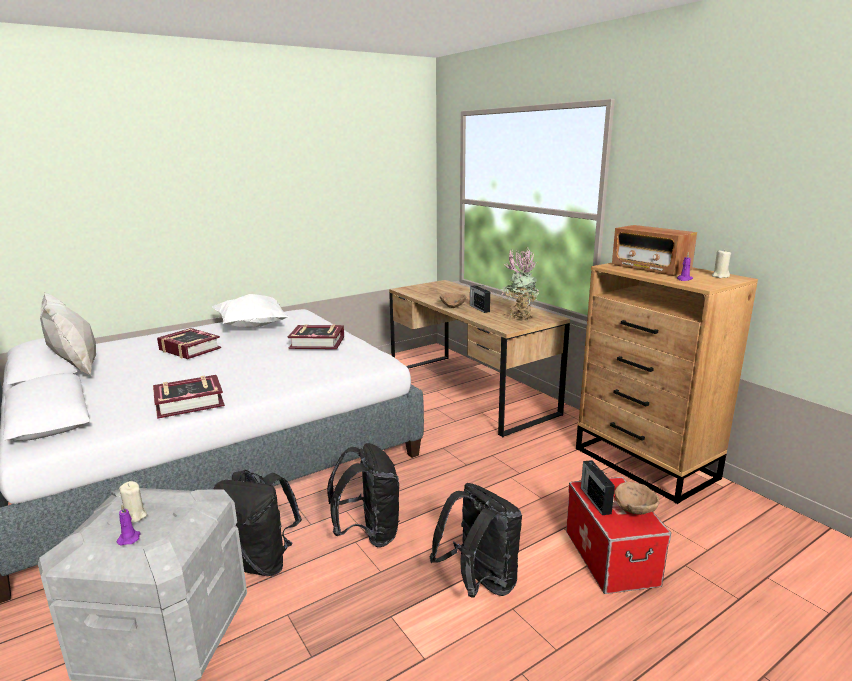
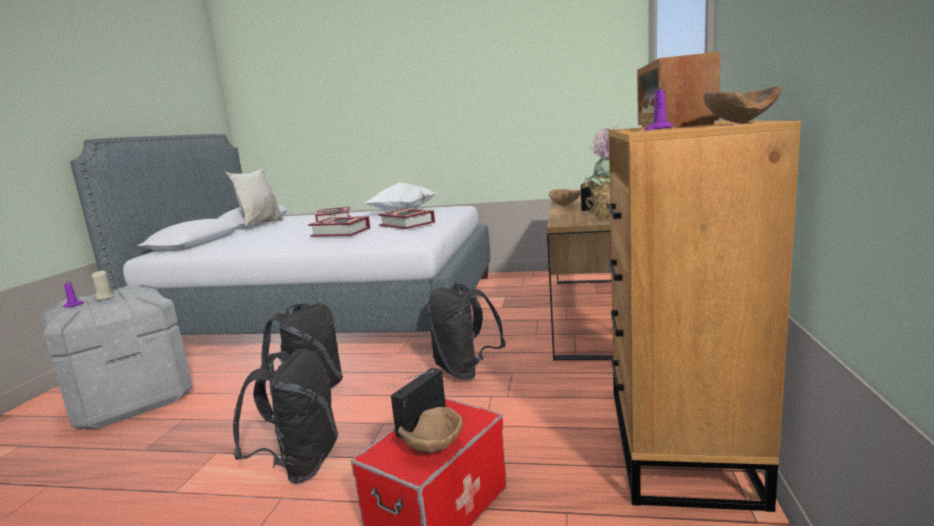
camera: 45 degrees right, 5 degrees down
(189, 402) = (251, 246): book -> book (341, 232)
(260, 562) = (232, 382): black backpack -> black backpack (465, 371)
(720, 276) = (739, 123): beige candle -> brown bowl

